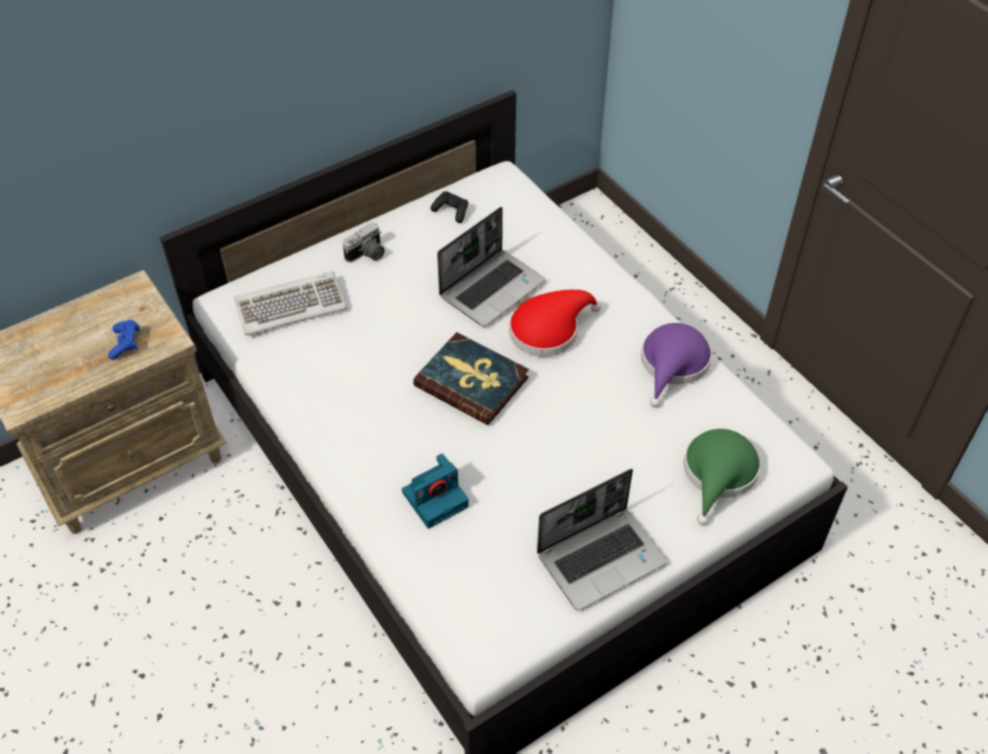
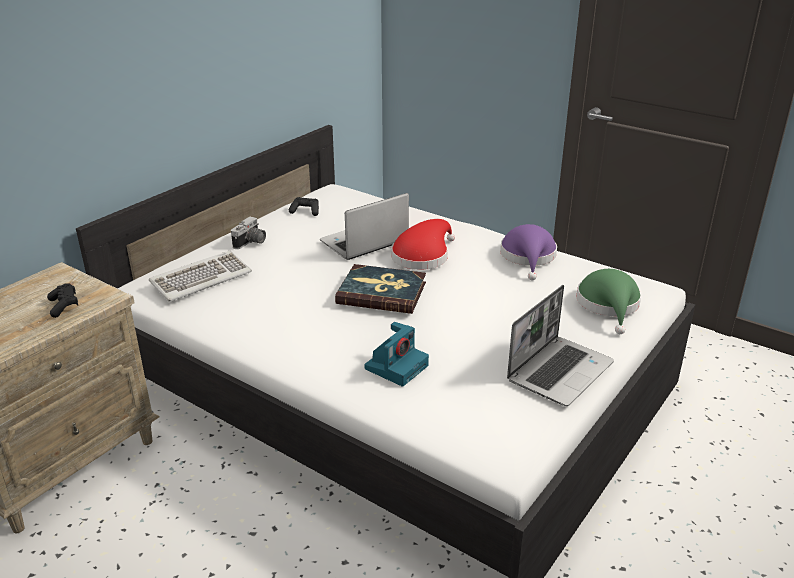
camera: 20 degrees left, 20 degrees down
(126, 344) = (64, 306): blue game controller -> black game controller
(492, 288) = (363, 242): laptop -> laptop turned 150 degrees counterclockwise

